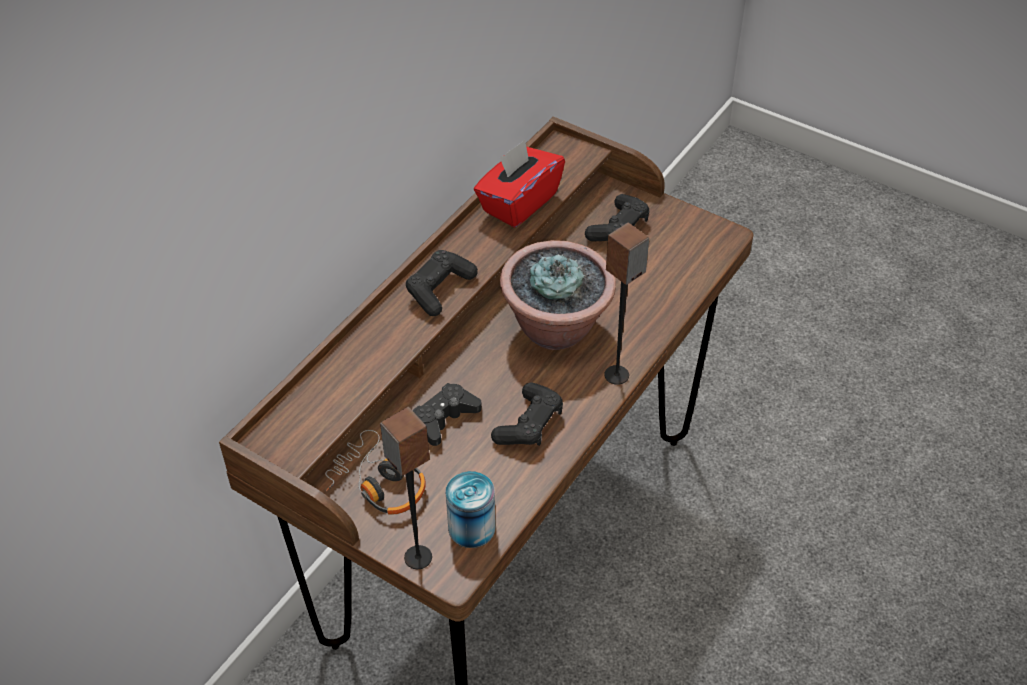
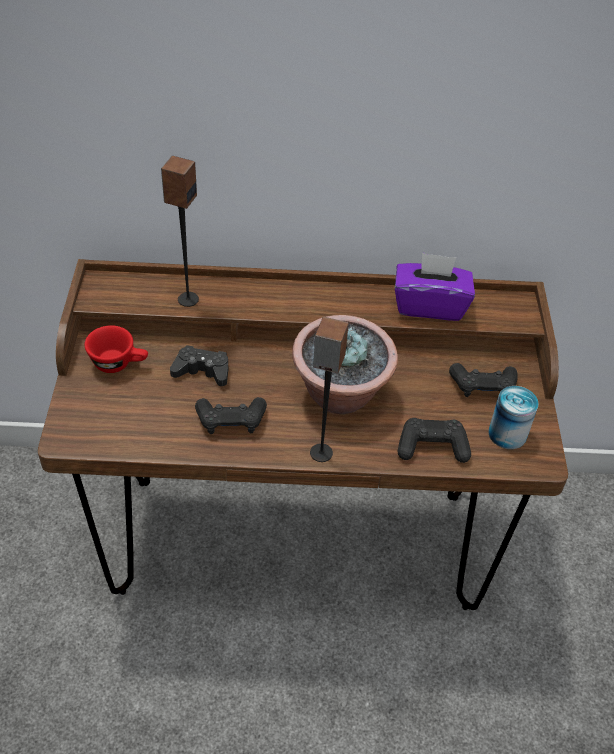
camera: 55 degrees right, 0 degrees up
(378, 484) = (119, 363): headphones -> red cup
(417, 557) = (67, 413): speaker -> speaker (187, 299)
(439, 289) = (301, 302): black game controller -> black game controller (432, 447)
(471, 528) = (111, 431): can -> can (507, 434)
(519, 202) = (429, 305): red tissue box -> purple tissue box

